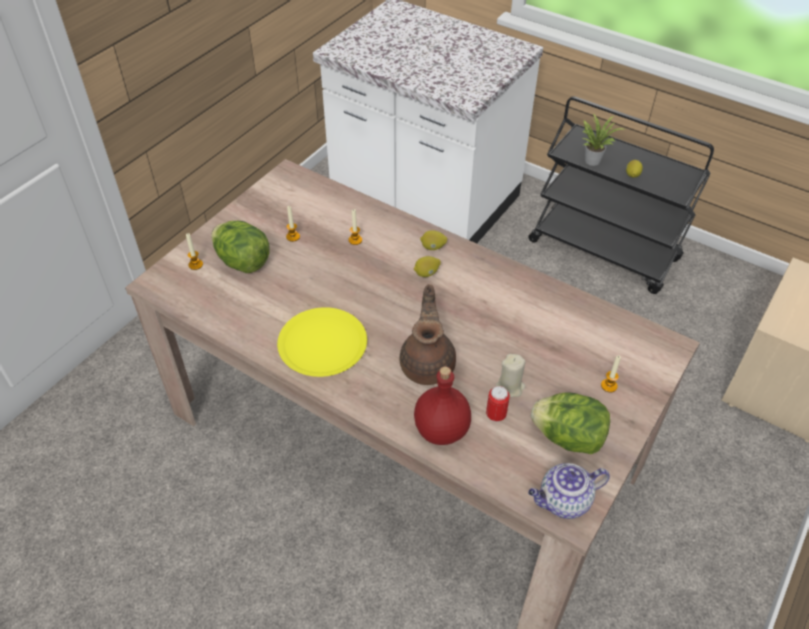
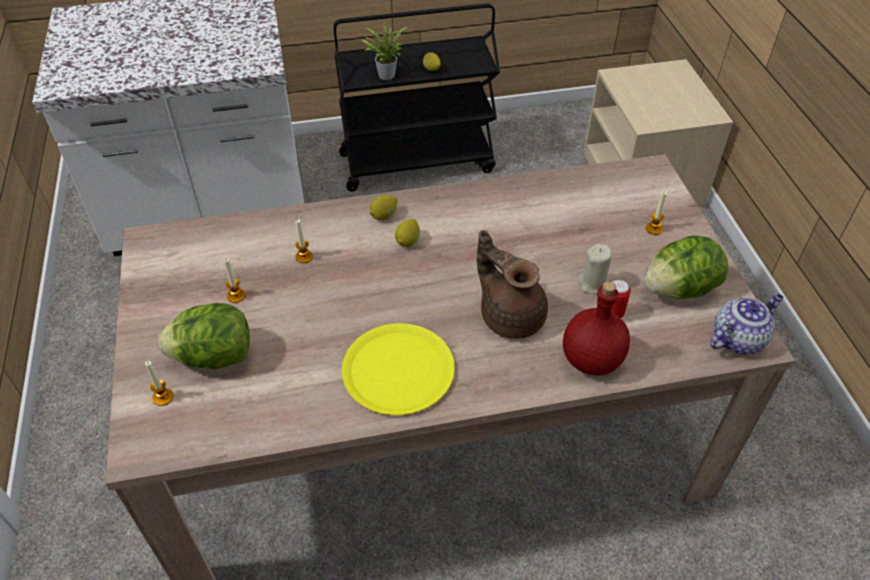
camera: 45 degrees left, 0 degrees up
(563, 502) = (738, 338): teapot -> teapot turned 150 degrees counterclockwise

